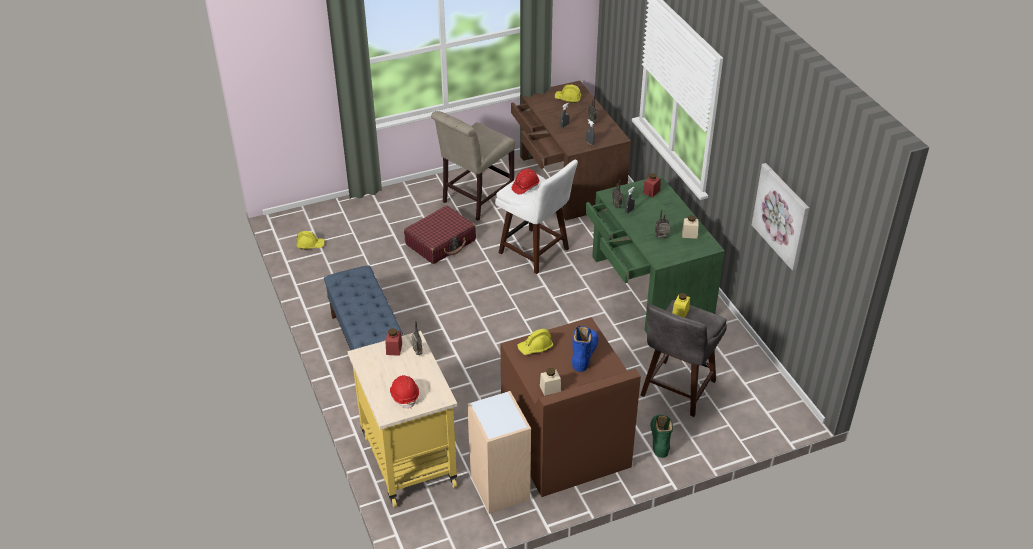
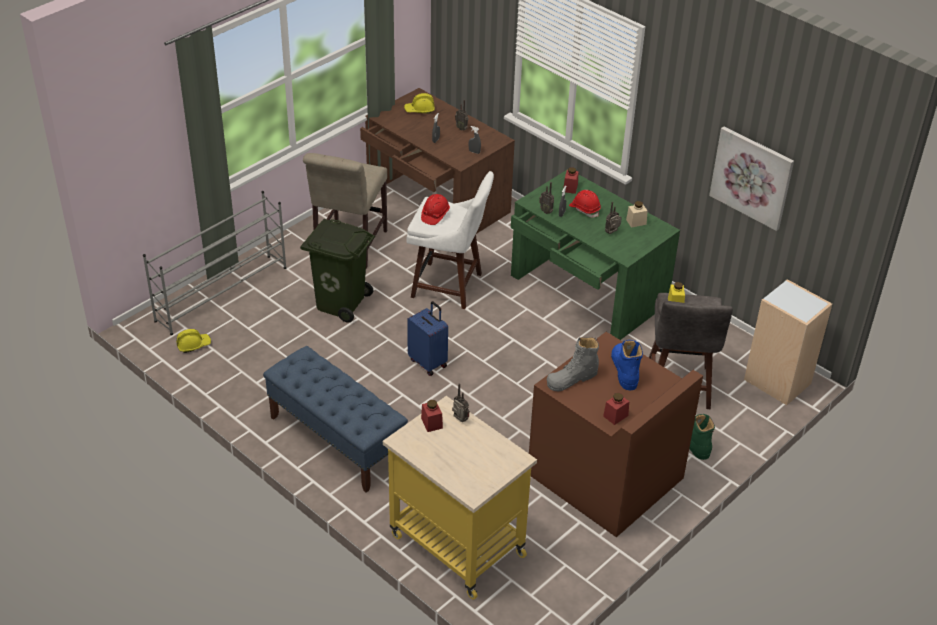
camera: 25 degrees left, 0 degrees up
(356, 212) = (222, 294): none -> grey shoe rack
(404, 395) = (477, 469): red hard hat -> red hard hat (584, 209)
(441, 242) = (341, 302): red suitcase -> green trash can
(479, 309) = (428, 362): none -> blue suitcase
(499, 488) = (569, 542): bookcase -> bookcase (778, 382)
(535, 347) = (572, 378): yellow hard hat -> grey boot
(550, 388) = (615, 416): beige jar -> red jar

